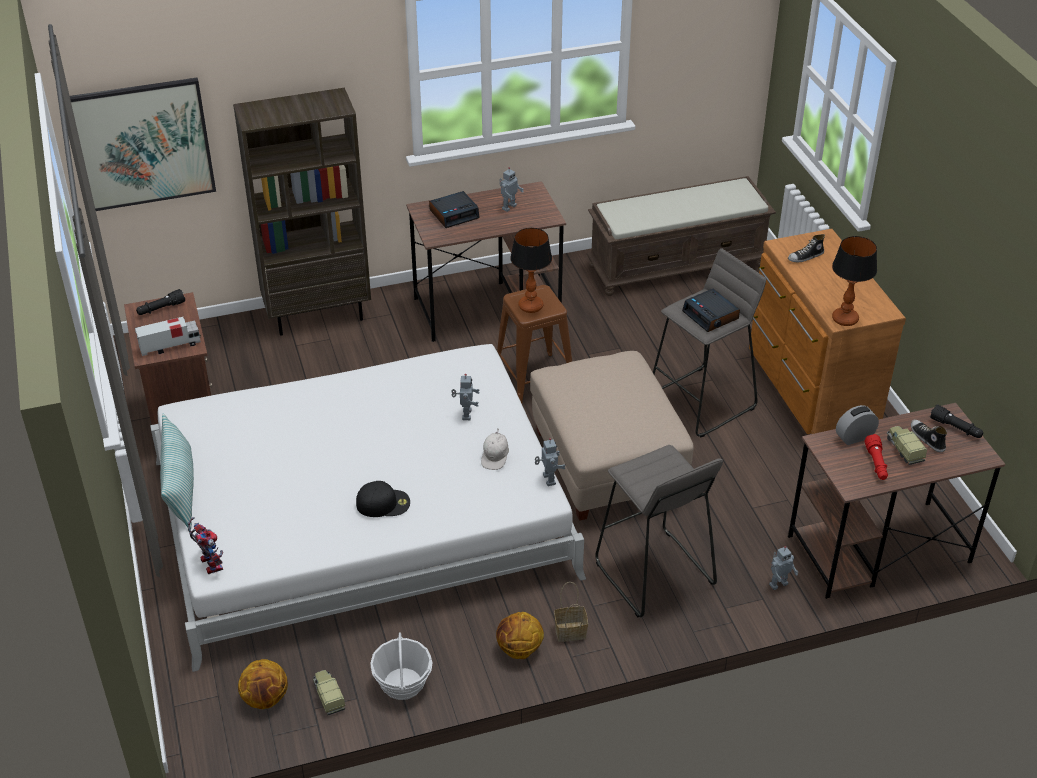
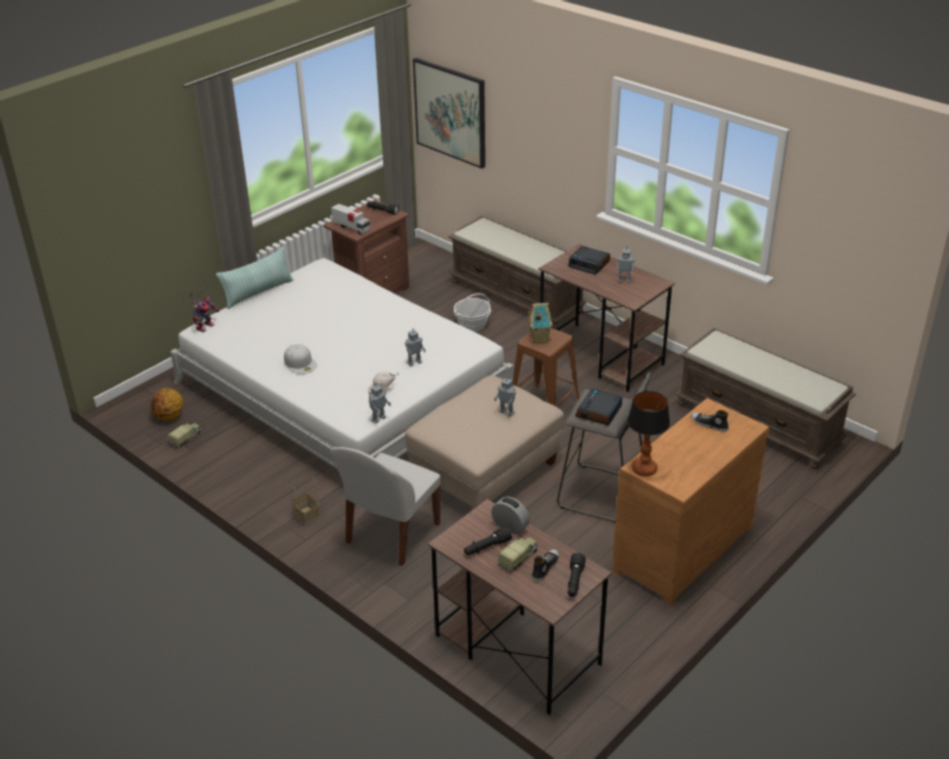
camera: 60 degrees right, 5 degrees down
(318, 315) = (517, 296): brown bookcase -> brown bench
(383, 503) = (300, 363): black cap -> white cap
(402, 684) = (213, 463): basket -> basket (472, 325)
(519, 650) = (274, 499): basketball -> none
(530, 306) = (539, 338): table lamp -> toy house
(653, 574) = (391, 535): grey stool -> white chair
(778, 583) = (431, 603): toy robot -> toy robot (507, 412)
(876, 464) = (487, 547): red flashlight -> black flashlight

